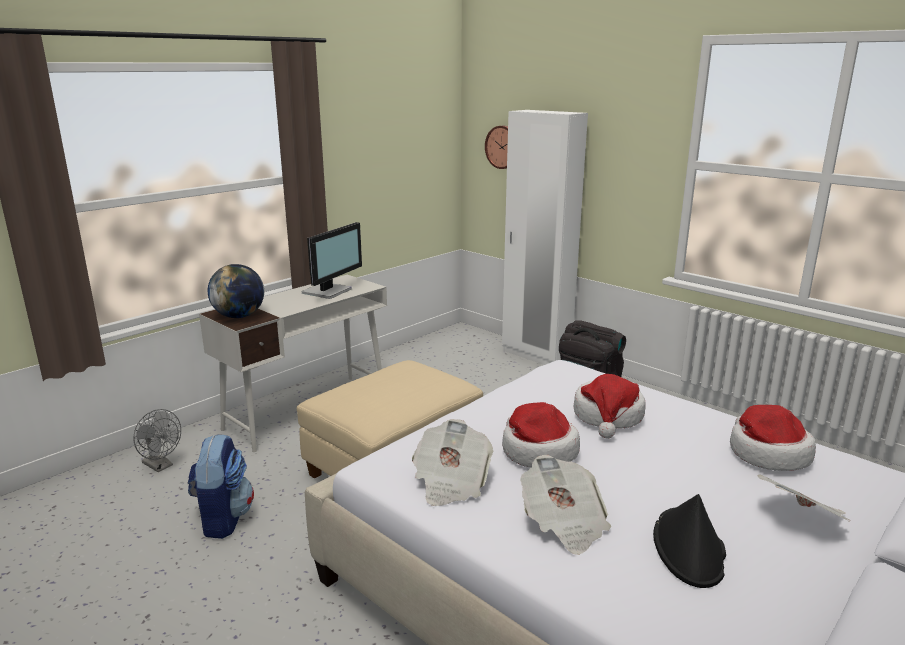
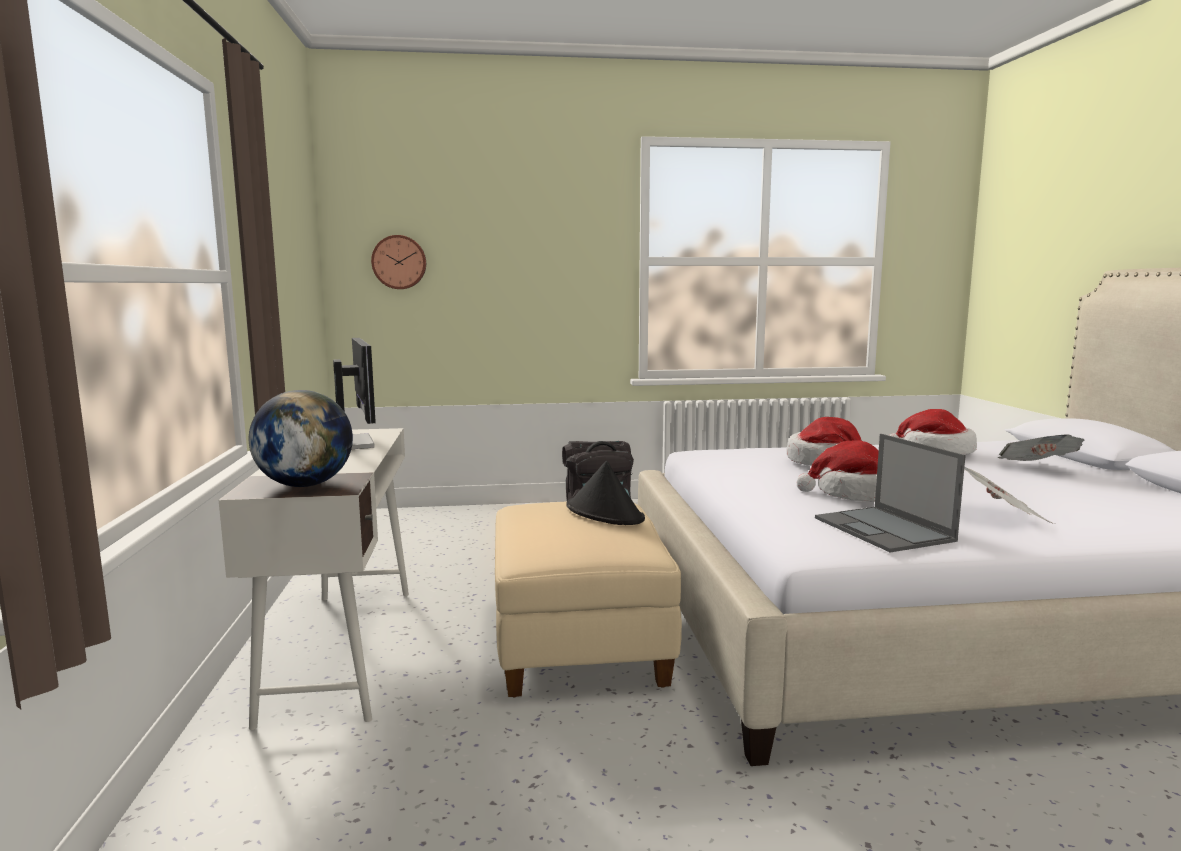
camera: 50 degrees left, 10 degrees down
(161, 466) = (244, 822): grey fan -> none
(223, 519) = (508, 802): backpack -> none
(451, 482) = (884, 530): newspaper -> laptop
(535, 356) = (489, 511): white wardrobe -> none
(689, 548) = (1061, 498): black hat -> black hat (605, 513)

